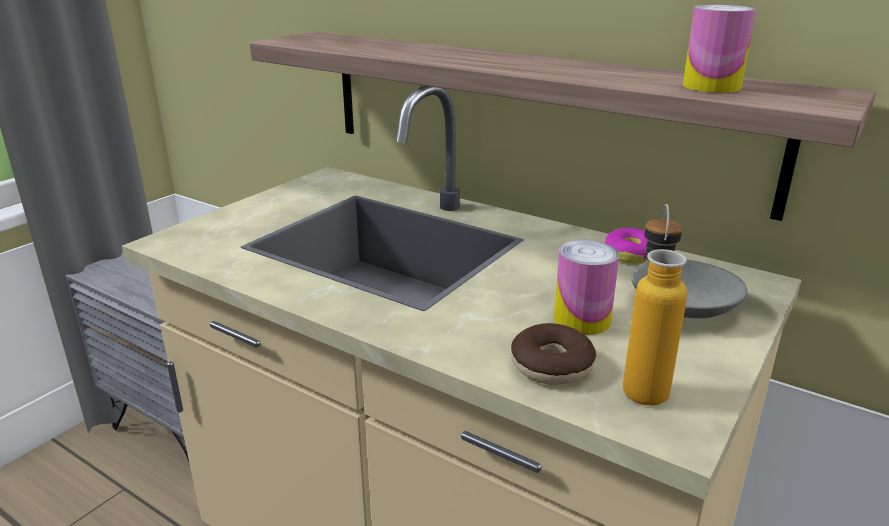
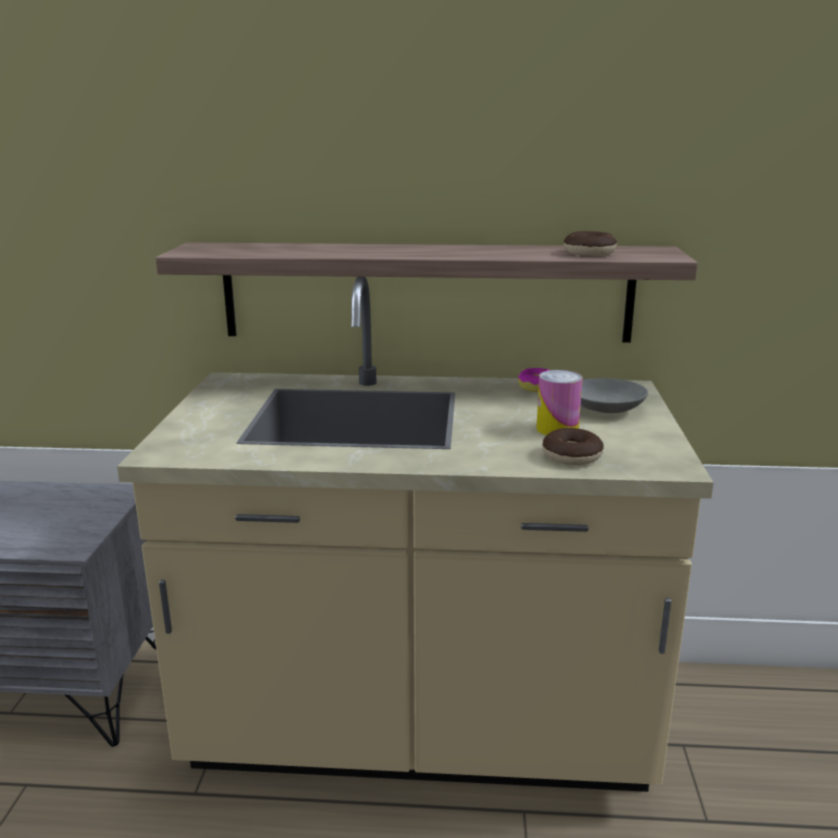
camera: 30 degrees left, 5 degrees down
(643, 382) = (631, 450): bottle -> none
(711, 86) = (589, 253): can -> donut

